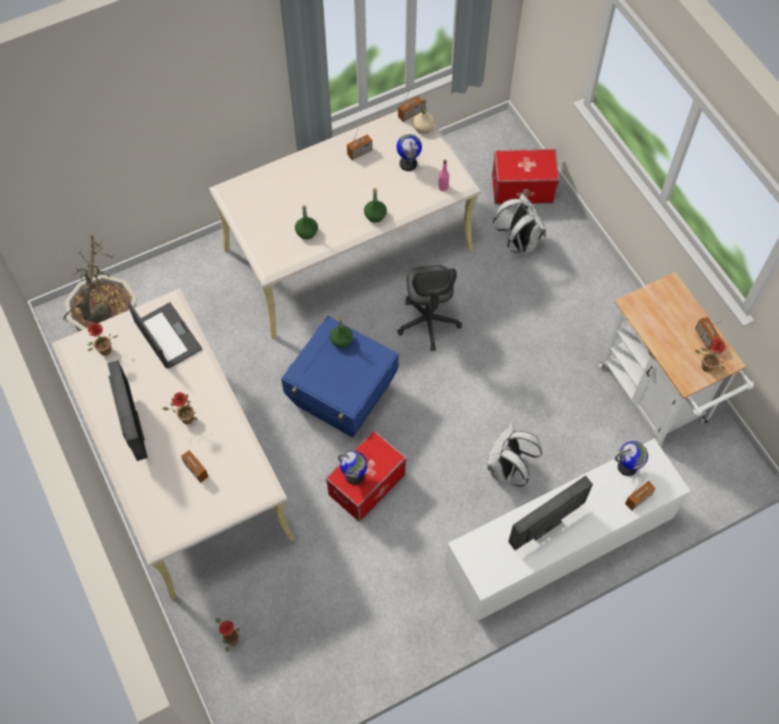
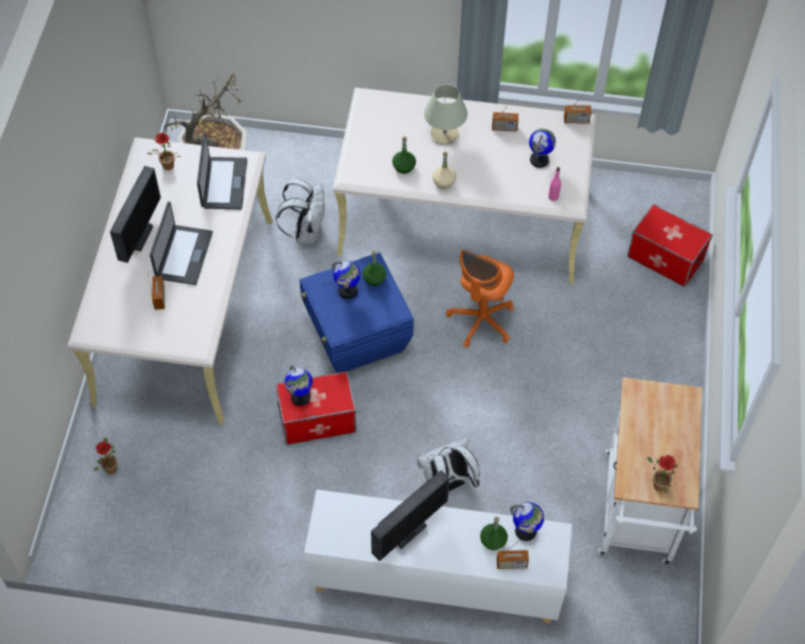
camera: 35 degrees right, 5 degrees down
(185, 420) = (183, 255): potted plant -> laptop
(316, 185) = (444, 134): none -> beige table lamp
(328, 364) = (347, 291): none -> globe
(375, 215) = (473, 186): green bottle -> green bottle (493, 540)
(423, 127) = (579, 137): beige bottle -> beige bottle (443, 182)
(428, 322) = (481, 321): grey office chair -> orange office chair
(519, 242) = (622, 302): white backpack -> white backpack (306, 231)
(545, 528) = (408, 533): monitor -> monitor turned 135 degrees clockwise
(705, 338) = (680, 460): radio -> none

